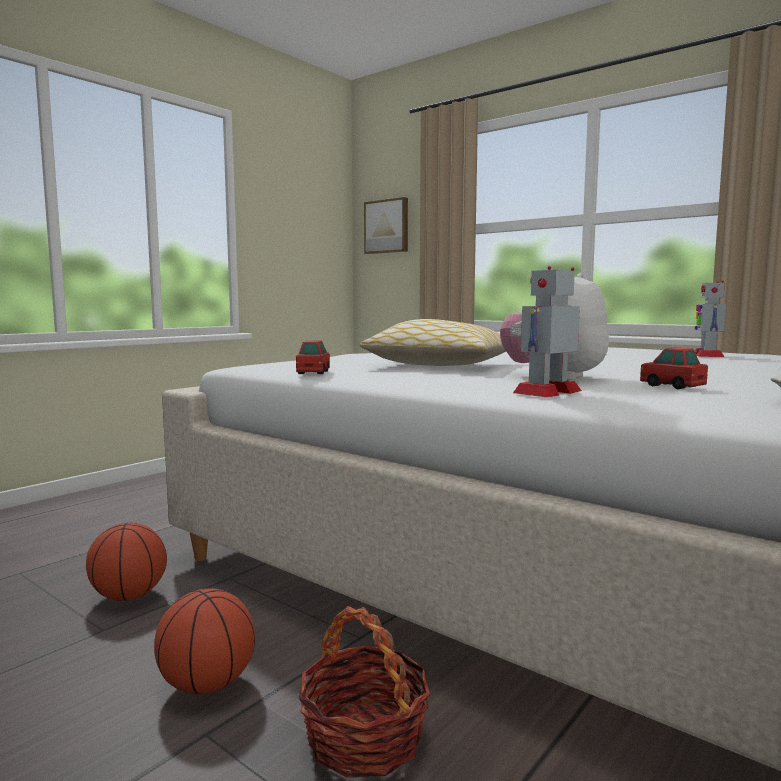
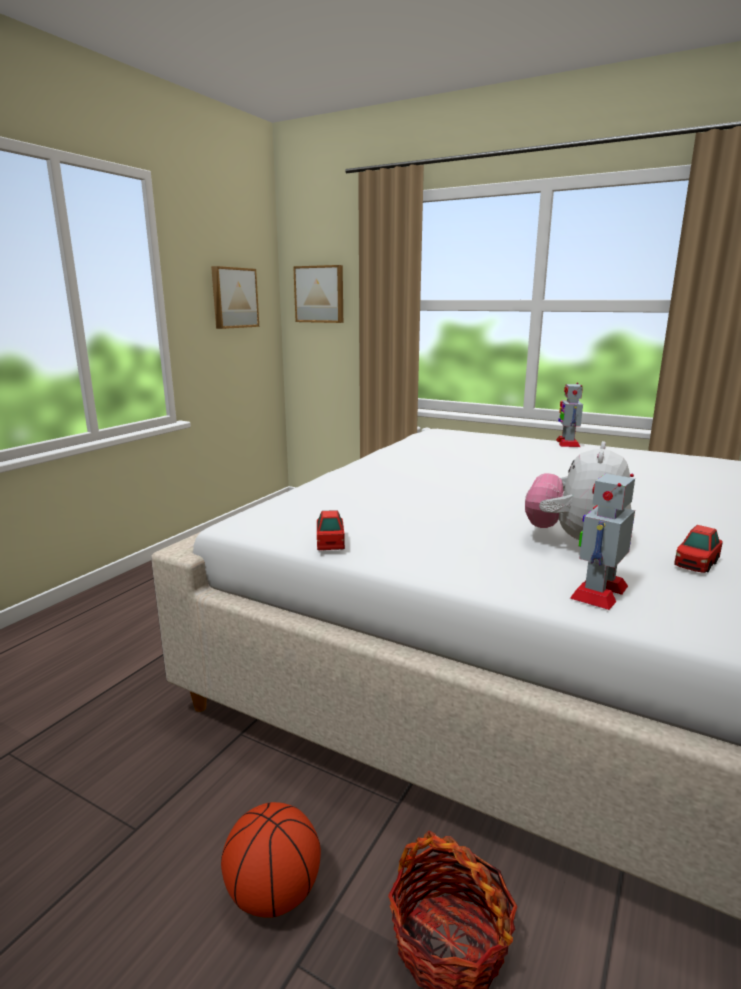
camera: 10 degrees left, 10 degrees up
(129, 596) = (145, 774): basketball -> none
(304, 227) = (233, 298): none -> picture
(443, 365) = (445, 510): pillow -> none
(671, 386) = (696, 564): toy car -> toy car turned 90 degrees counterclockwise
(707, 355) = (665, 466): toy robot -> toy robot (567, 443)

